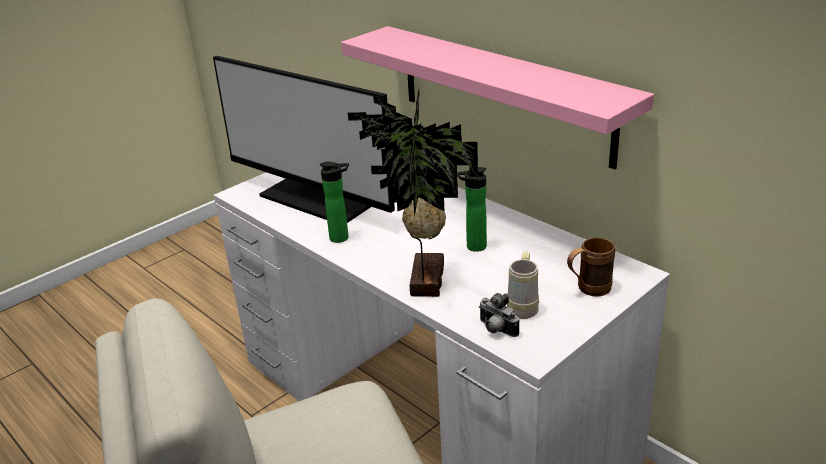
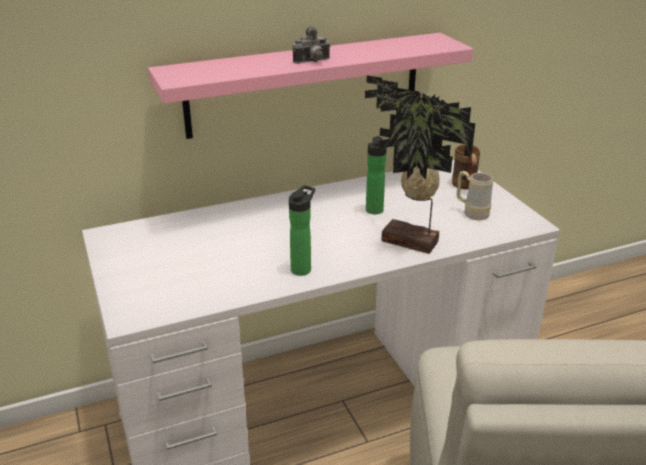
camera: 70 degrees left, 0 degrees up
(320, 197) = (205, 266): monitor -> none
(496, 330) = (496, 230): camera -> camera (313, 62)

